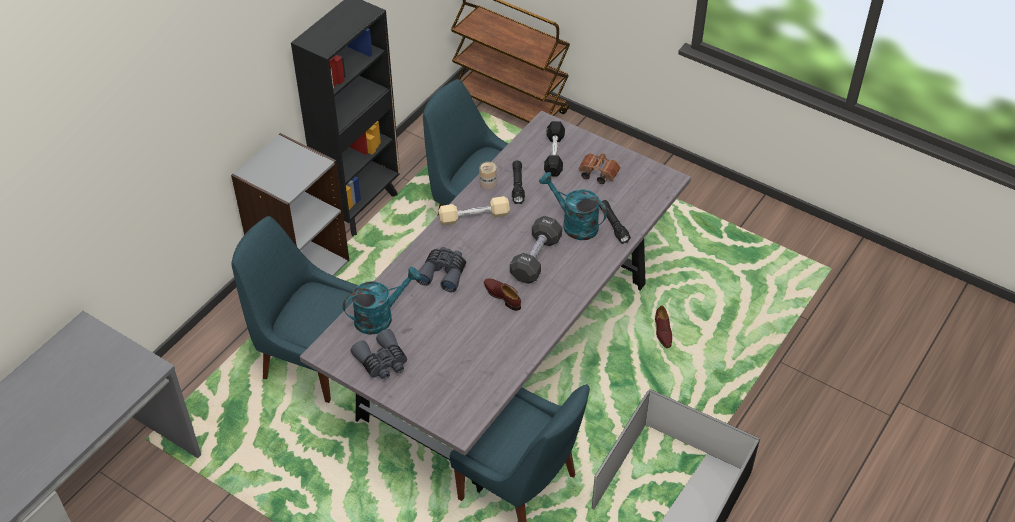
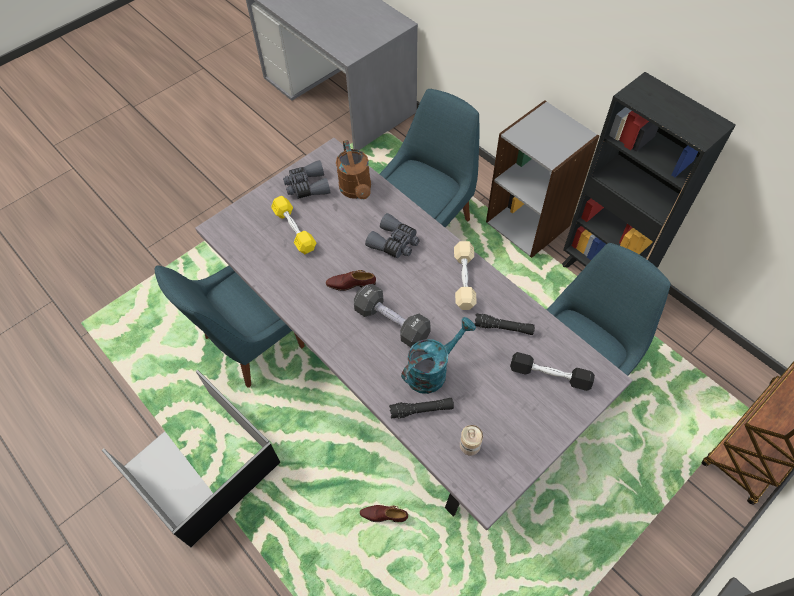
camera: 105 degrees right, 10 degrees up
(380, 316) = (357, 191): turquoise watering can -> brown watering can
(446, 357) = (294, 230): none -> yellow dumbbell
(488, 183) = (511, 301): can -> can (470, 445)
(502, 296) = (351, 284): brown shoe -> brown shoe turned 150 degrees counterclockwise
(597, 174) = (509, 414): brown binoculars -> none

